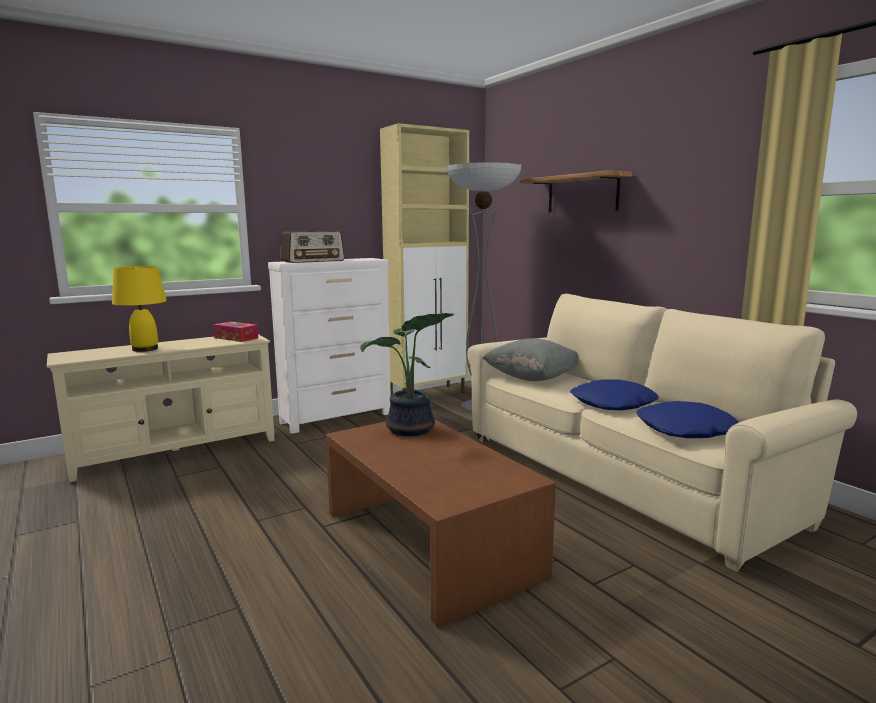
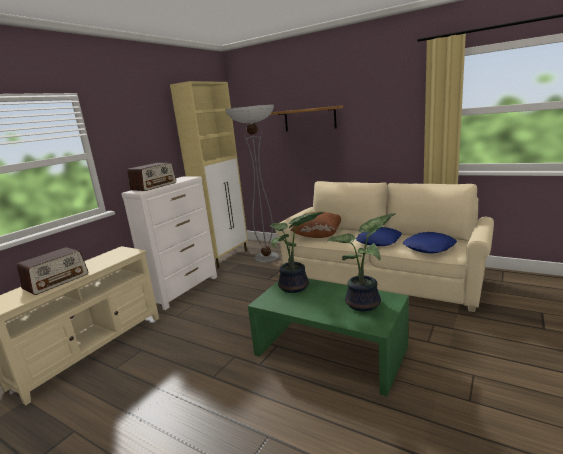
camera: 25 degrees left, 5 degrees up
(145, 349) = (57, 281): yellow table lamp -> radio
(236, 338) = (116, 254): tissue box -> none
(430, 542) = (330, 350): brown coffee table -> green coffee table
(472, 474) = (365, 304): none -> potted plant
(532, 378) = (318, 235): grey pillow -> brown pillow

